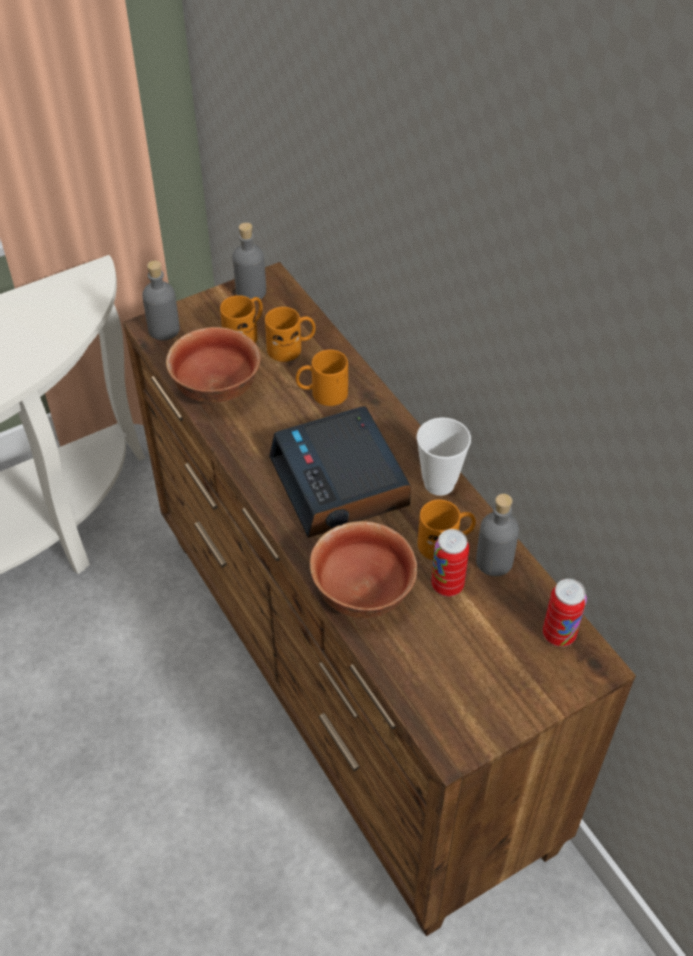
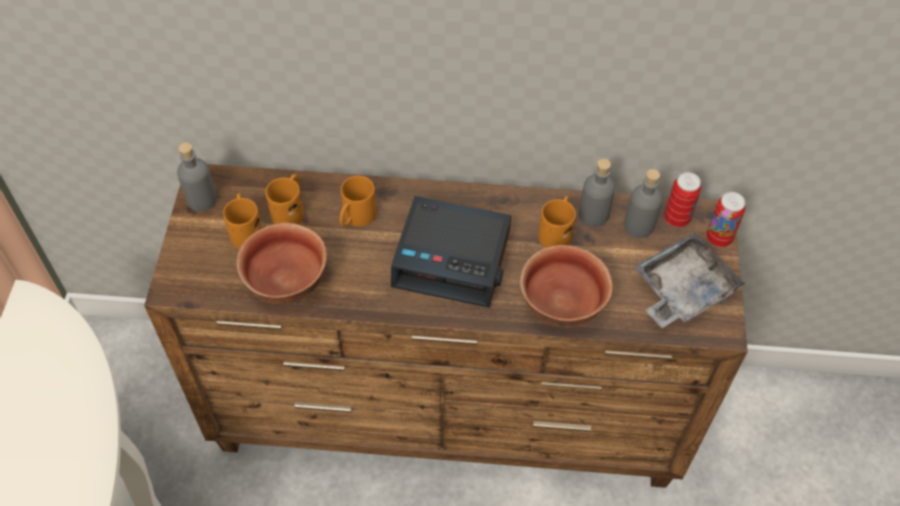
camera: 55 degrees left, 5 degrees up
(164, 329) = (184, 281): grey bottle -> grey bottle (638, 225)
(439, 483) = (502, 202): cup -> none
(447, 585) = (593, 252): can -> can (718, 238)
(471, 685) = (682, 290): none -> grey tray

